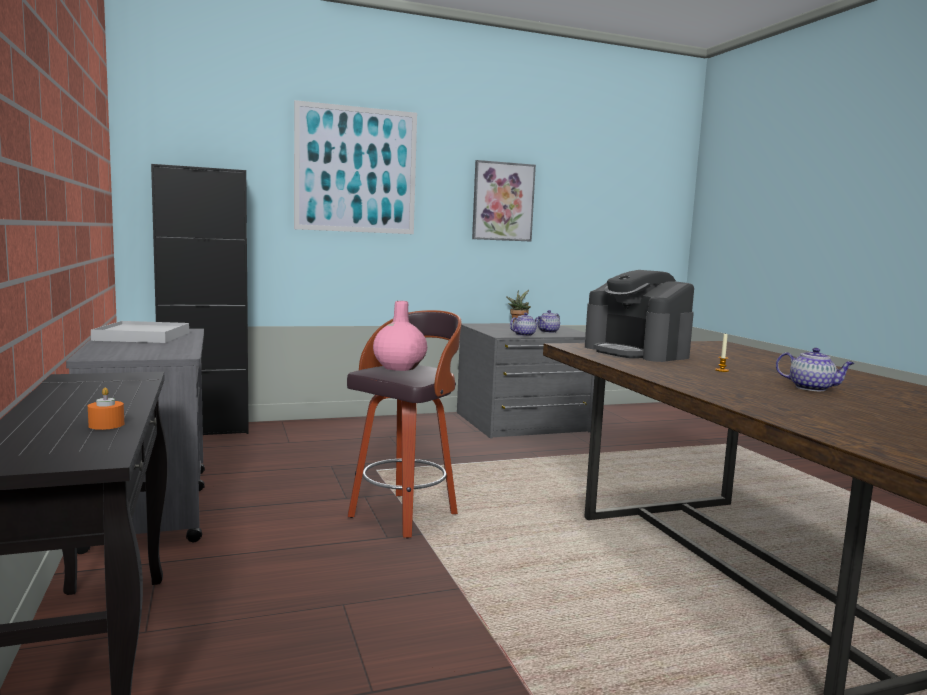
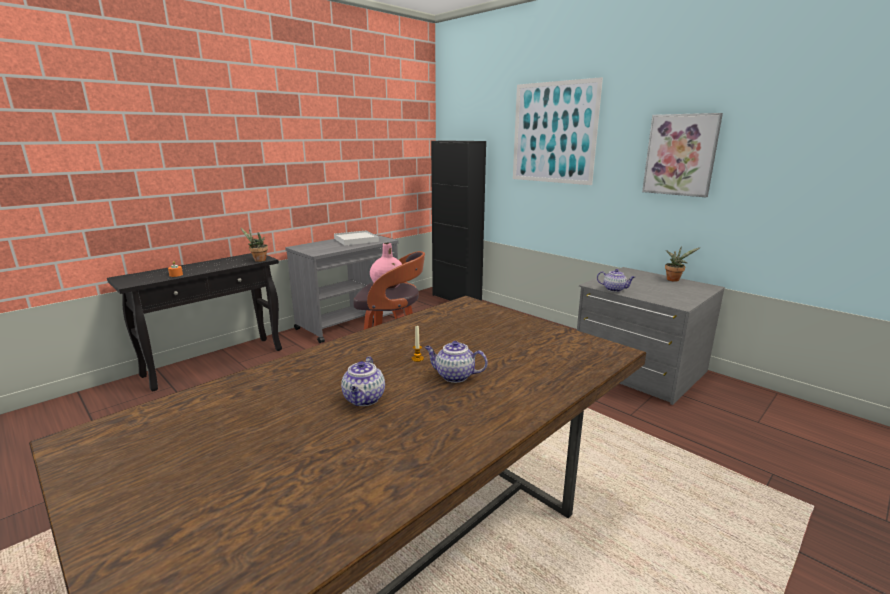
camera: 65 degrees right, 10 degrees up
(137, 378) = (258, 260): none -> potted plant
(548, 332) = (658, 293): teapot -> teapot (454, 376)
(637, 352) = (471, 323): coffee machine -> none

